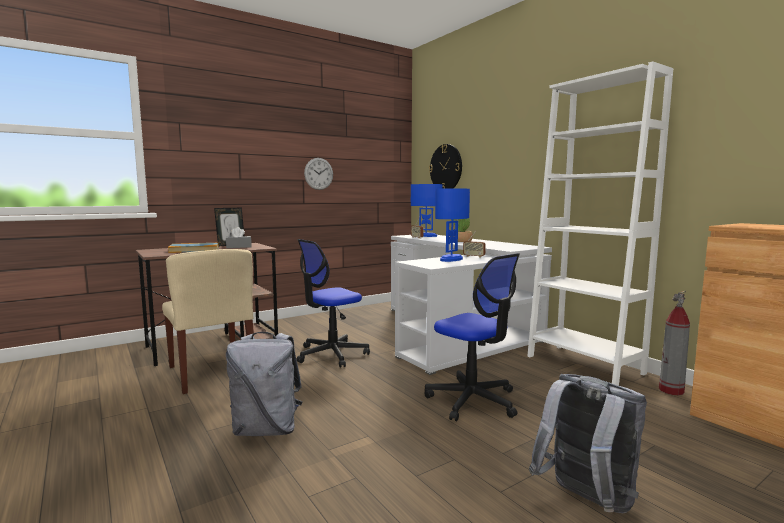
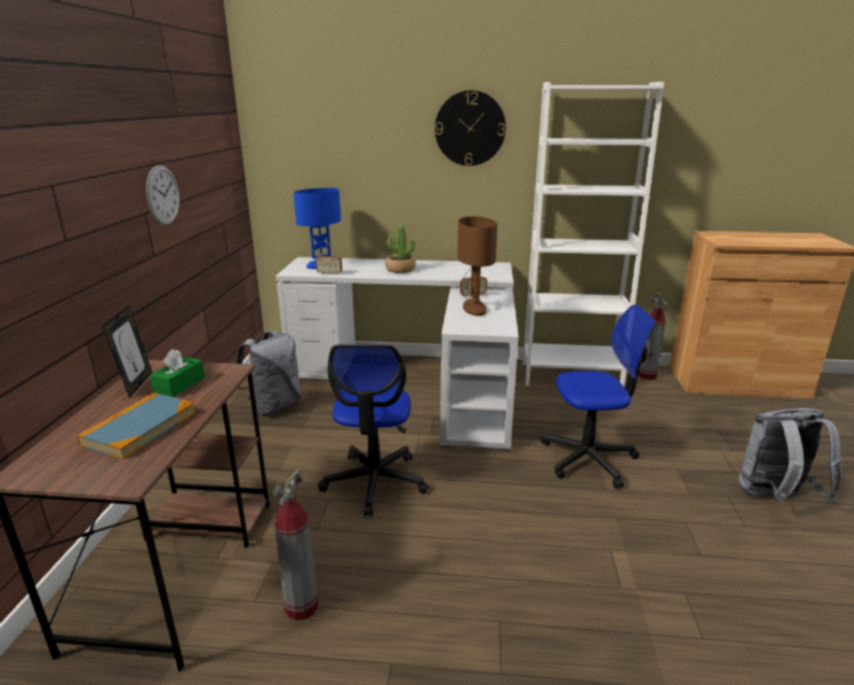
camera: 50 degrees left, 15 degrees up
(212, 372) = (301, 607): beige chair -> fire extinguisher
(238, 247) = (180, 385): grey tissue box -> green tissue box
(267, 429) = (541, 616): grey backpack -> grey backpack (274, 405)
(446, 168) = (326, 161): wall clock -> wall clock (470, 128)
(451, 259) = (475, 309): blue table lamp -> brown table lamp

